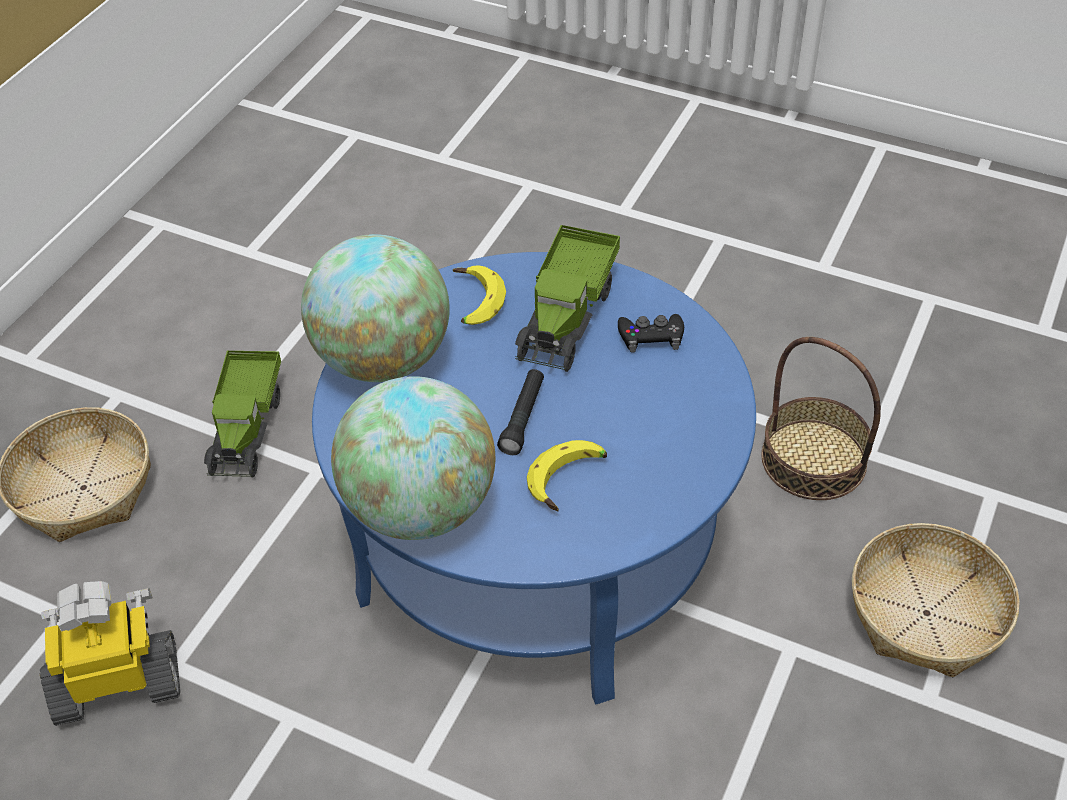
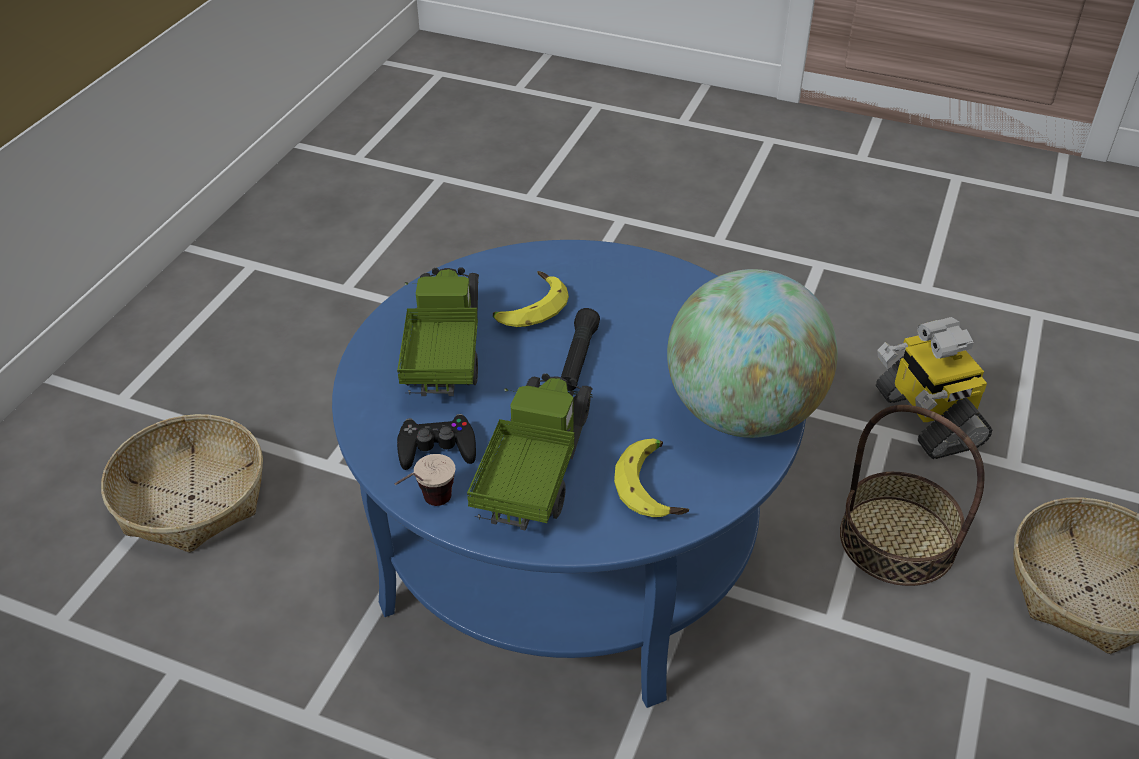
camera: 175 degrees right, 5 degrees down
(119, 682) = (926, 417): toy robot -> toy robot turned 90 degrees clockwise
(248, 428) = (943, 674): toy truck -> toy truck (444, 351)
(420, 507) = (663, 284): globe -> none
(654, 292) = (426, 507): none -> cup
(814, 459) = (246, 658): basket -> basket (896, 540)

